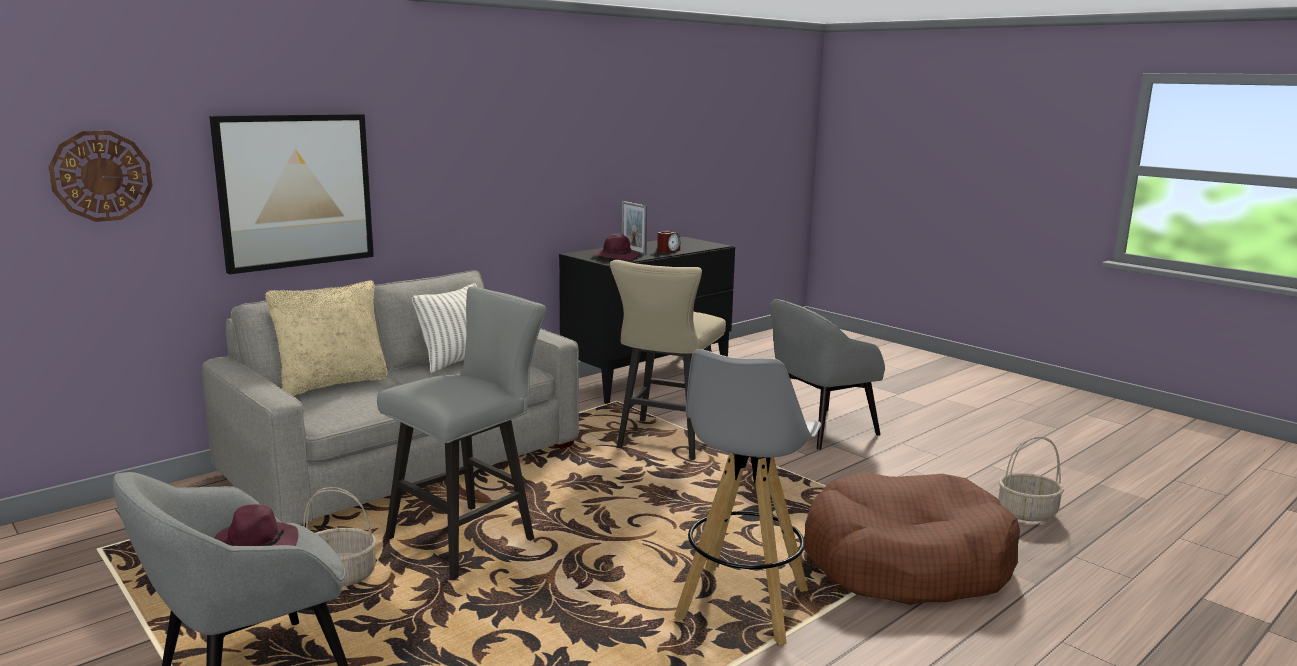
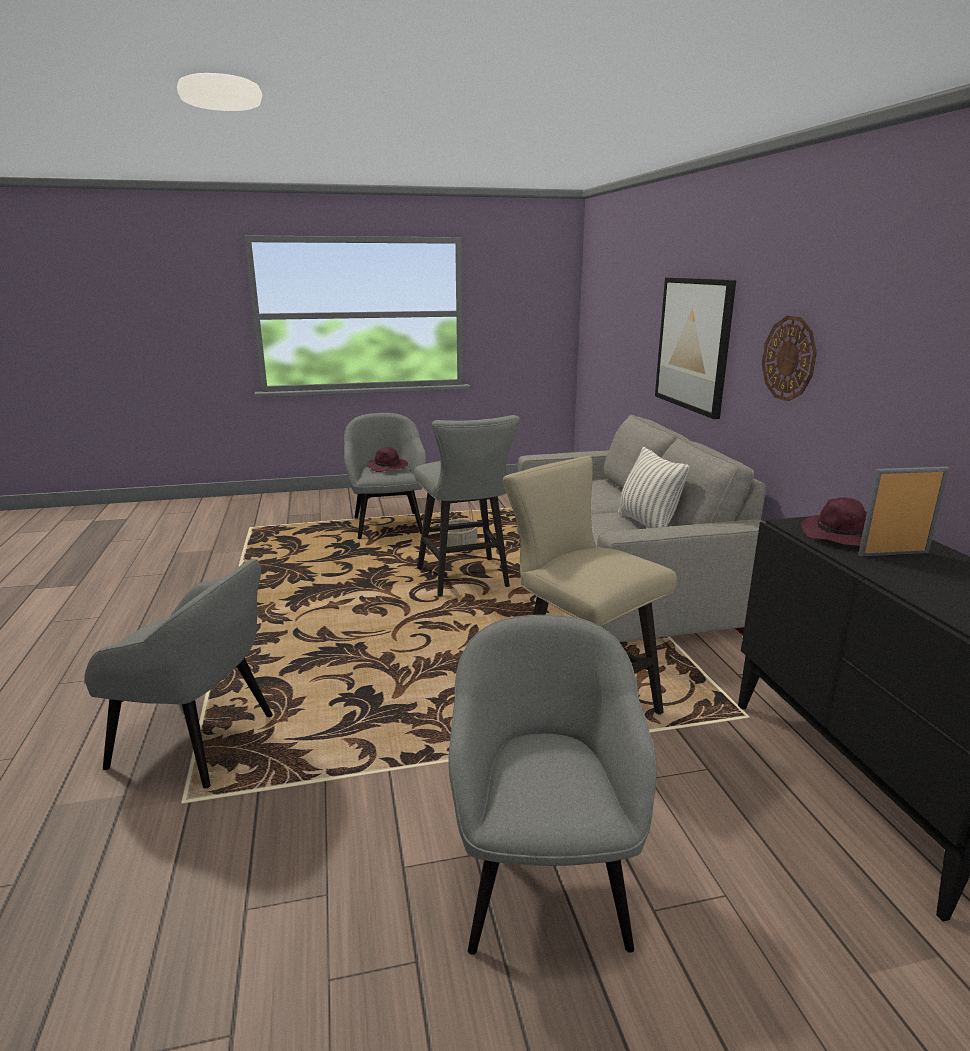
camera: 120 degrees right, 5 degrees up
(101, 176) = (636, 314): wall clock -> wall clock (789, 358)
(334, 385) = (611, 489): beige pillow -> none
(668, 251) = (911, 580): alarm clock -> none
(740, 605) = (268, 641): grey stool -> none
(905, 562) = (197, 742): brown dog bed -> grey armchair
(1027, 513) = (106, 929): basket -> none

